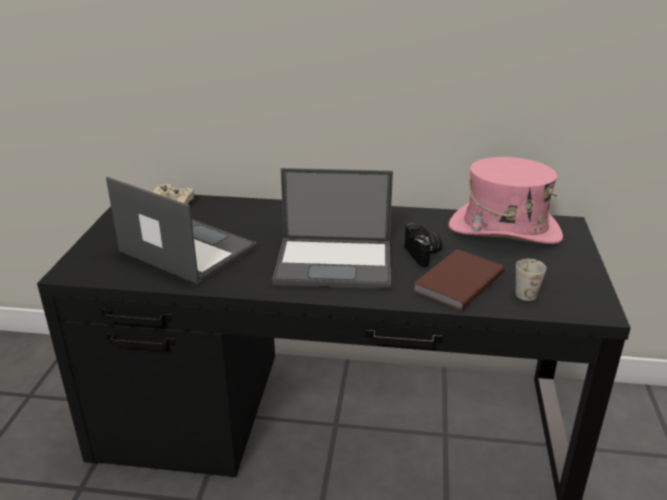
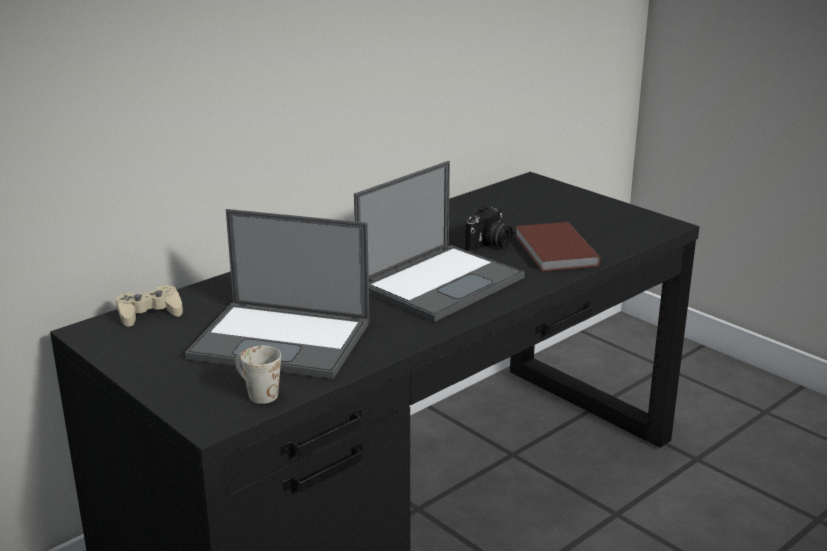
camera: 50 degrees left, 5 degrees down
(186, 249) = (283, 340): laptop -> laptop turned 150 degrees counterclockwise
(423, 254) = (489, 244): camera -> camera turned 105 degrees clockwise
(504, 231) = (503, 203): pink hat -> none
(524, 291) = (604, 235): white mug -> white mug (256, 393)

